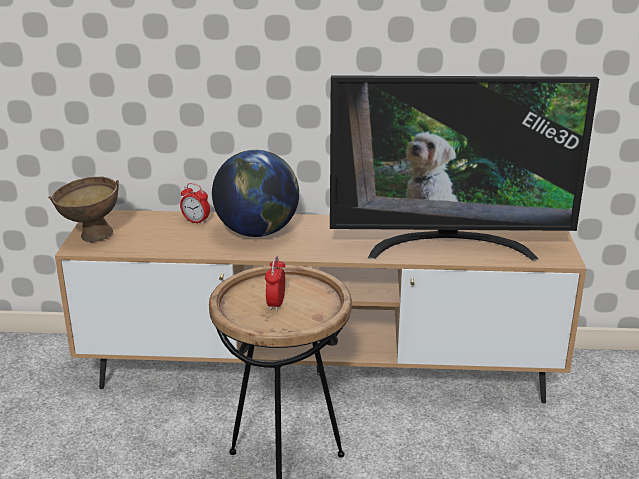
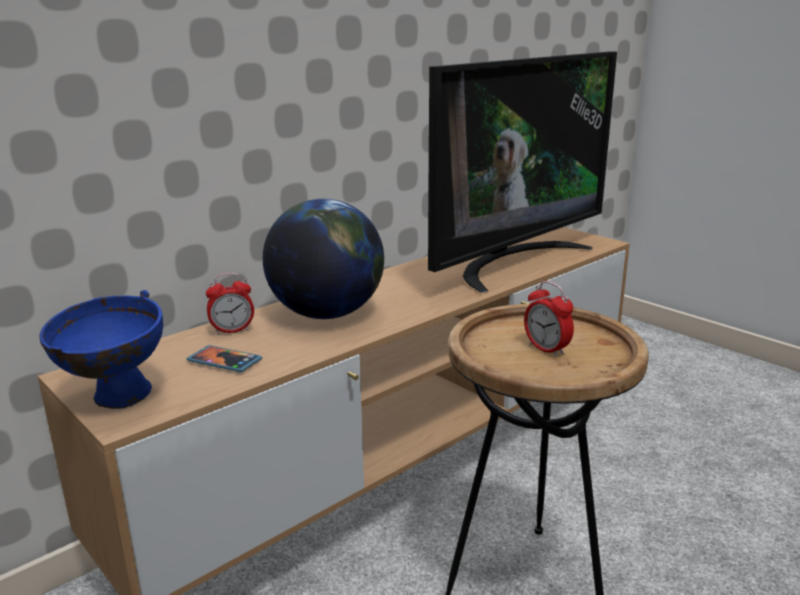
camera: 45 degrees left, 5 degrees down
(89, 236) = (114, 401): brown bowl -> blue bowl
(161, 237) = (224, 361): none -> phone

